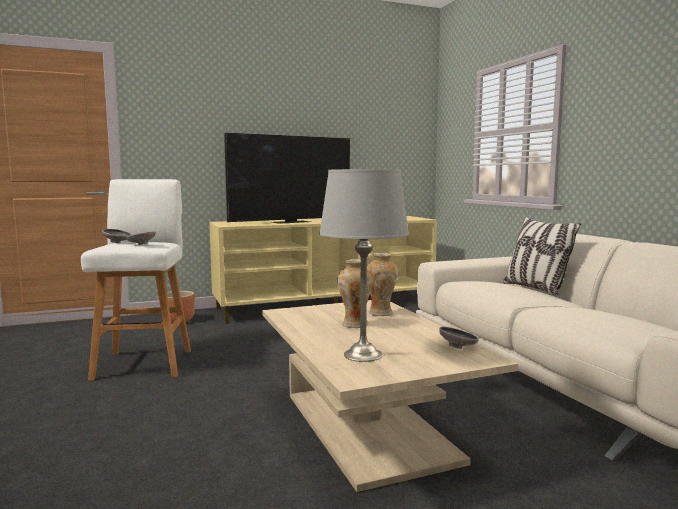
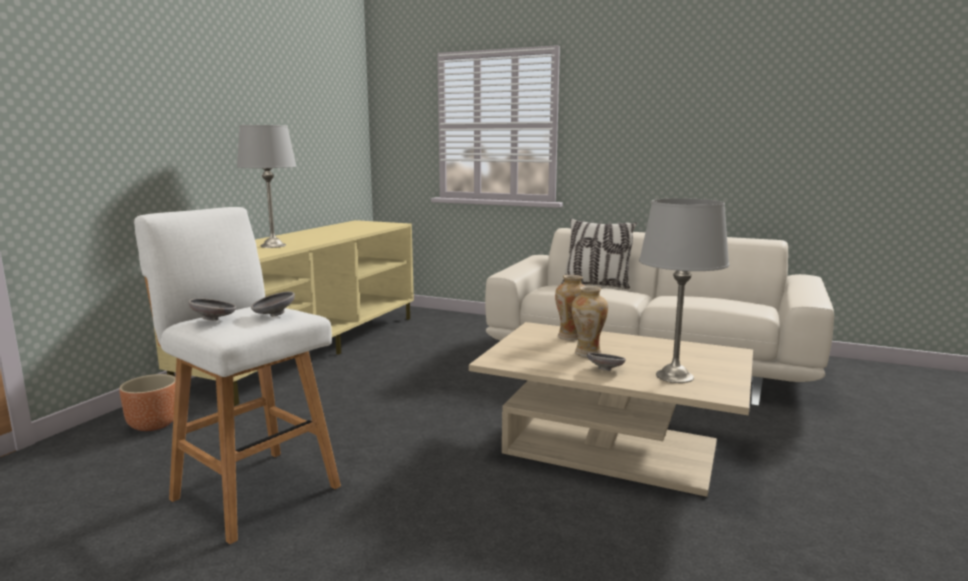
camera: 45 degrees left, 5 degrees up
(291, 221) = (273, 245): television -> grey table lamp
(458, 347) = (699, 349): grey bowl -> grey bowl (606, 369)

